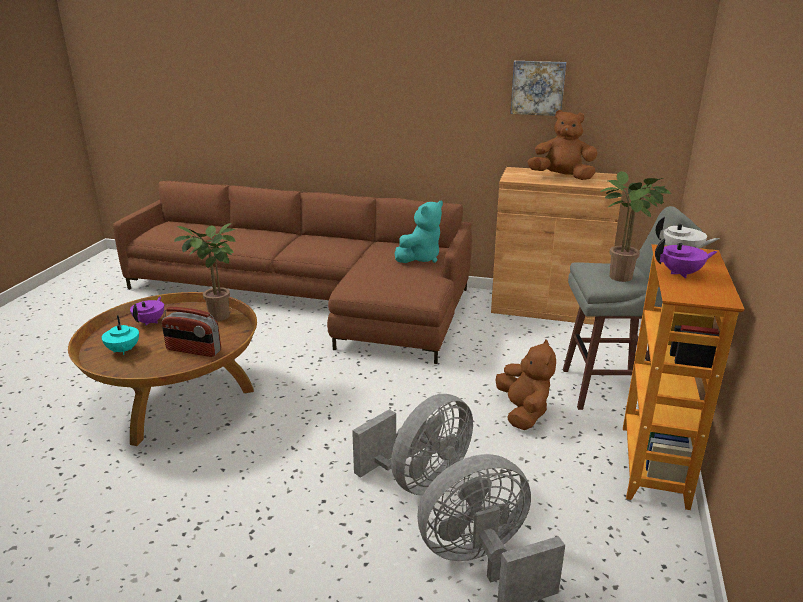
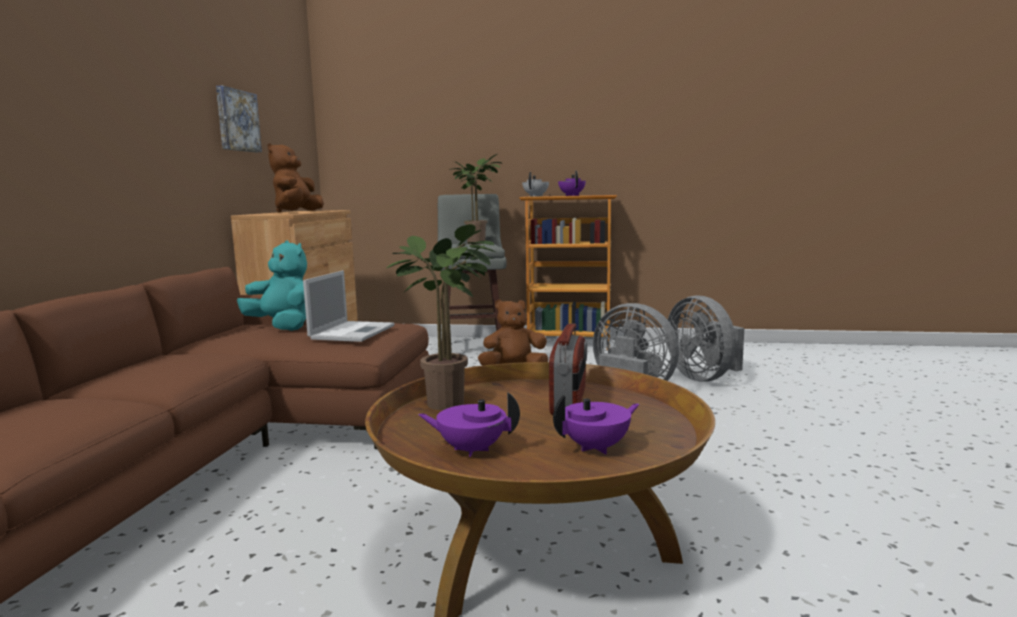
camera: 95 degrees left, 15 degrees down
(123, 351) = (597, 447): turquoise teapot -> purple teapot
(388, 279) = (353, 332): none -> laptop

